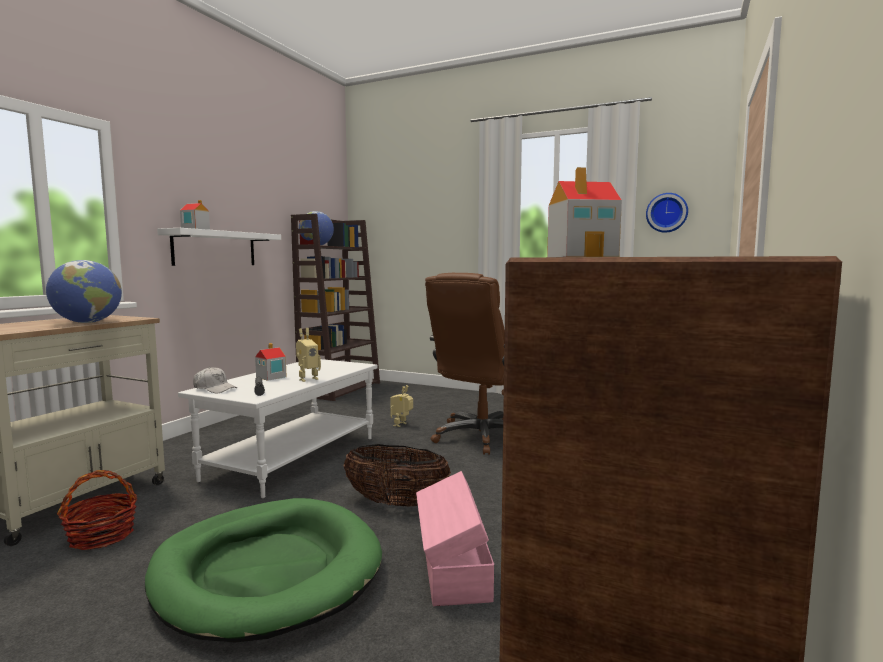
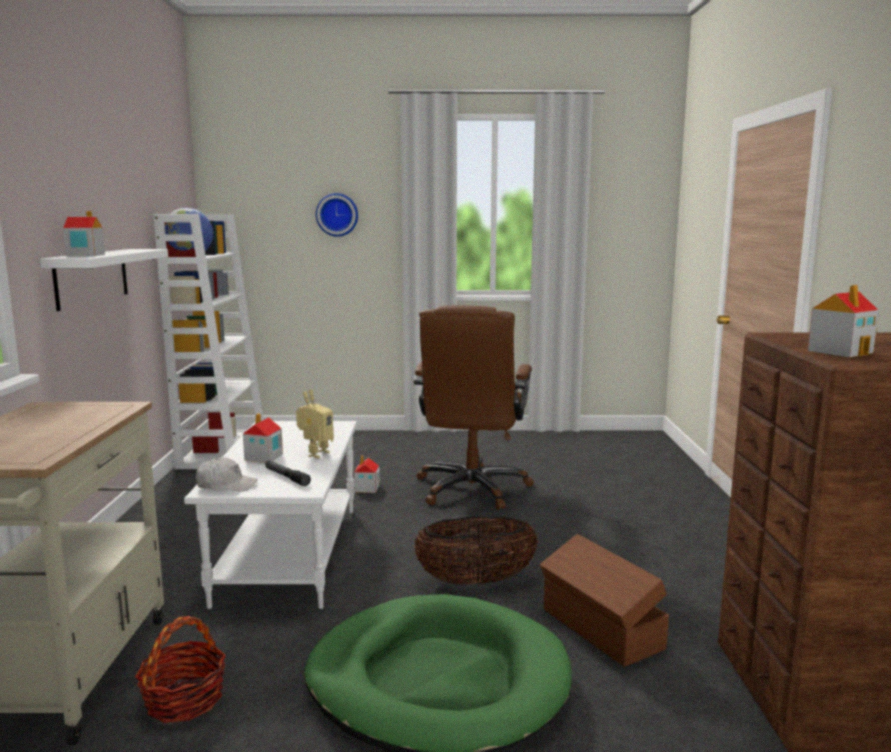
camera: 25 degrees left, 5 degrees up
(87, 322) = (86, 423): globe -> none
(340, 389) = (222, 450): brown bookcase -> white bookcase
(402, 425) = (367, 488): toy robot -> toy house
(452, 567) = (601, 629): pink storage box -> brown storage box
(666, 213) = (615, 218): wall clock -> wall clock (337, 215)

